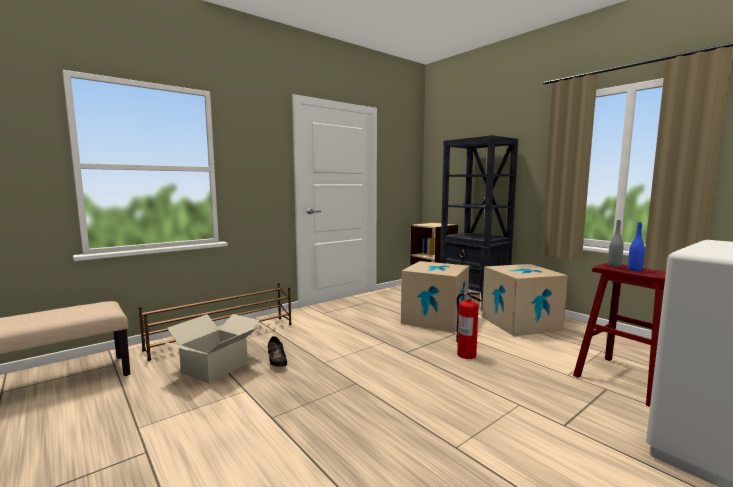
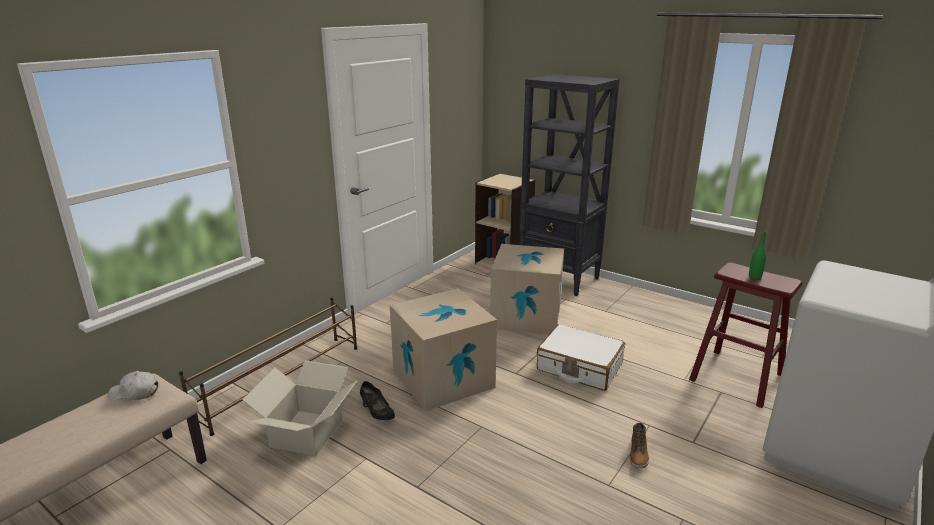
camera: 15 degrees left, 15 degrees up
(88, 306) = (134, 393): none -> white cap
(466, 354) = (579, 367): fire extinguisher -> white suitcase
(499, 426) = (638, 454): none -> boot
(520, 323) = (621, 310): cardboard box -> cardboard box (443, 379)
(614, 266) = (735, 270): grey bottle -> none
(634, 270) = (754, 277): blue bottle -> green bottle

